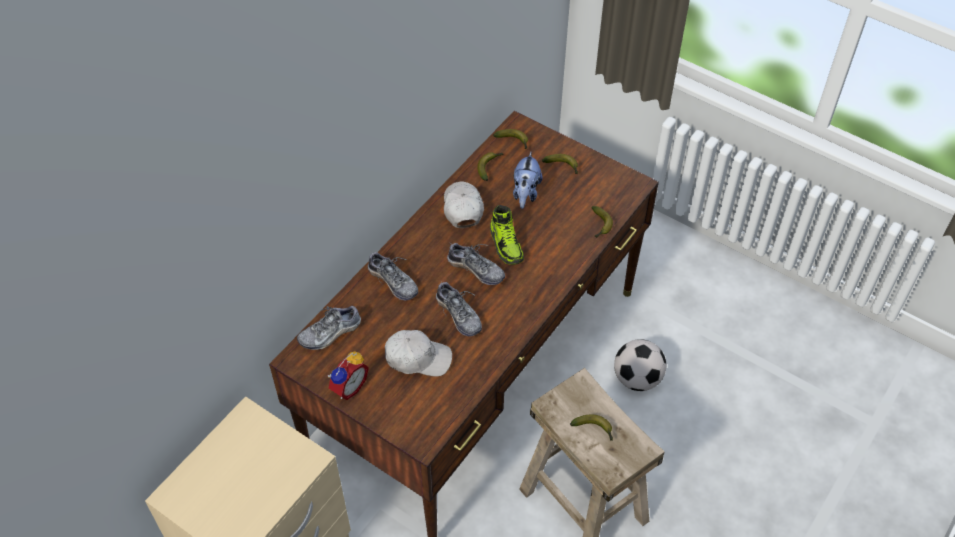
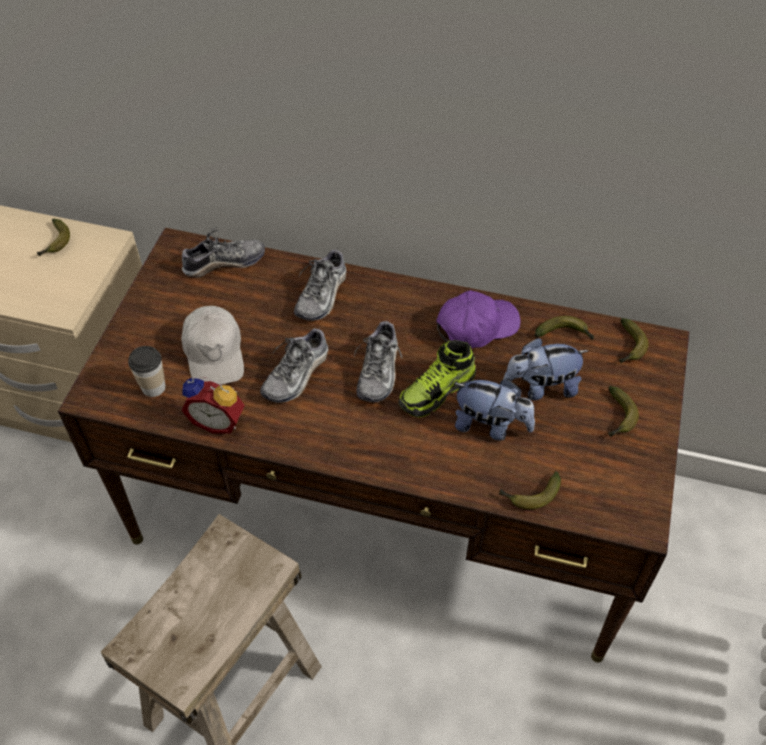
camera: 70 degrees right, 0 degrees up
(330, 333) = (224, 263): shoe -> shoe turned 120 degrees clockwise
(348, 387) = (152, 302): alarm clock -> alarm clock (218, 420)
(432, 401) = (153, 387): none -> cup
(462, 208) = (476, 327): white cap -> purple cap
(543, 227) = (490, 425): none -> plush toy
(594, 429) = (200, 606): banana -> banana (55, 243)
(637, 378) = (457, 712): football -> none

